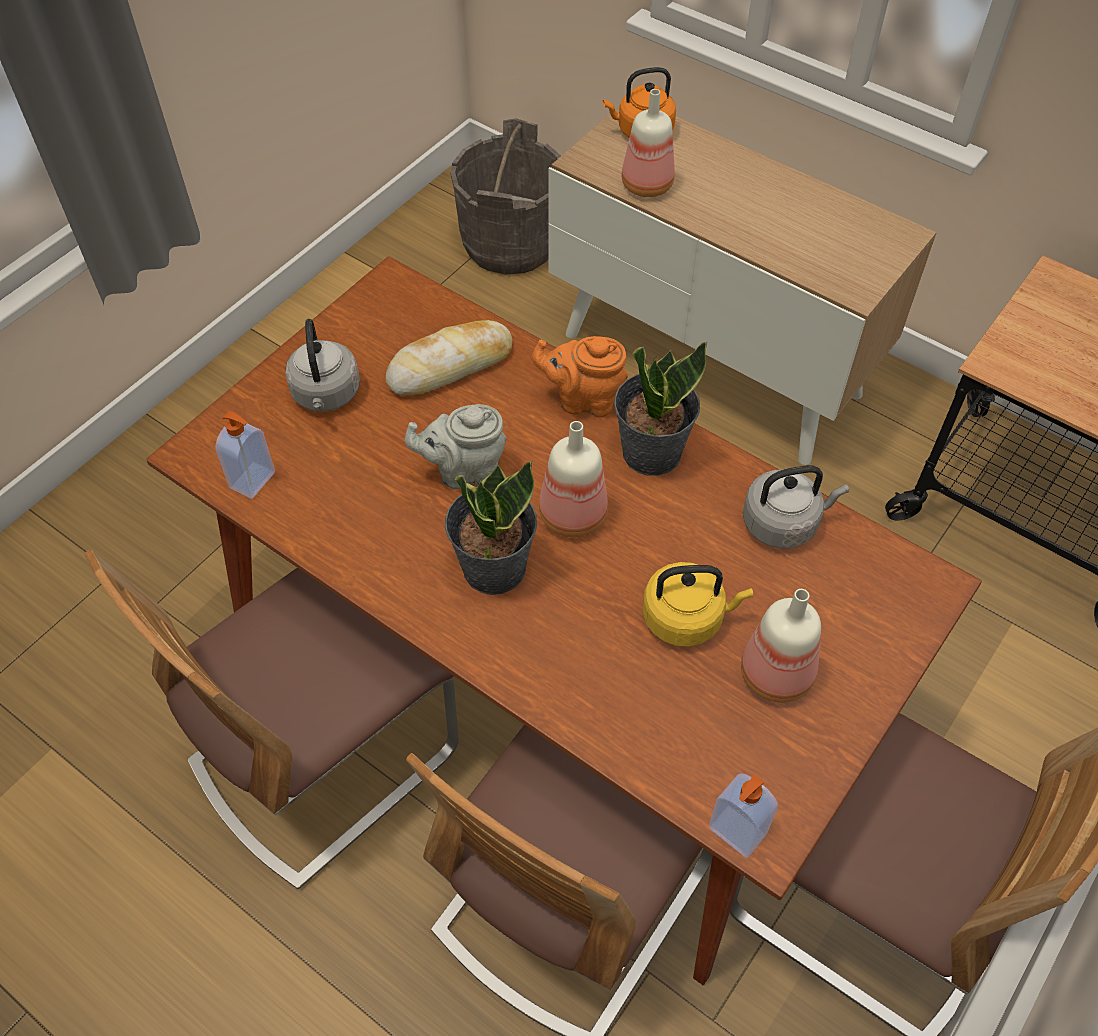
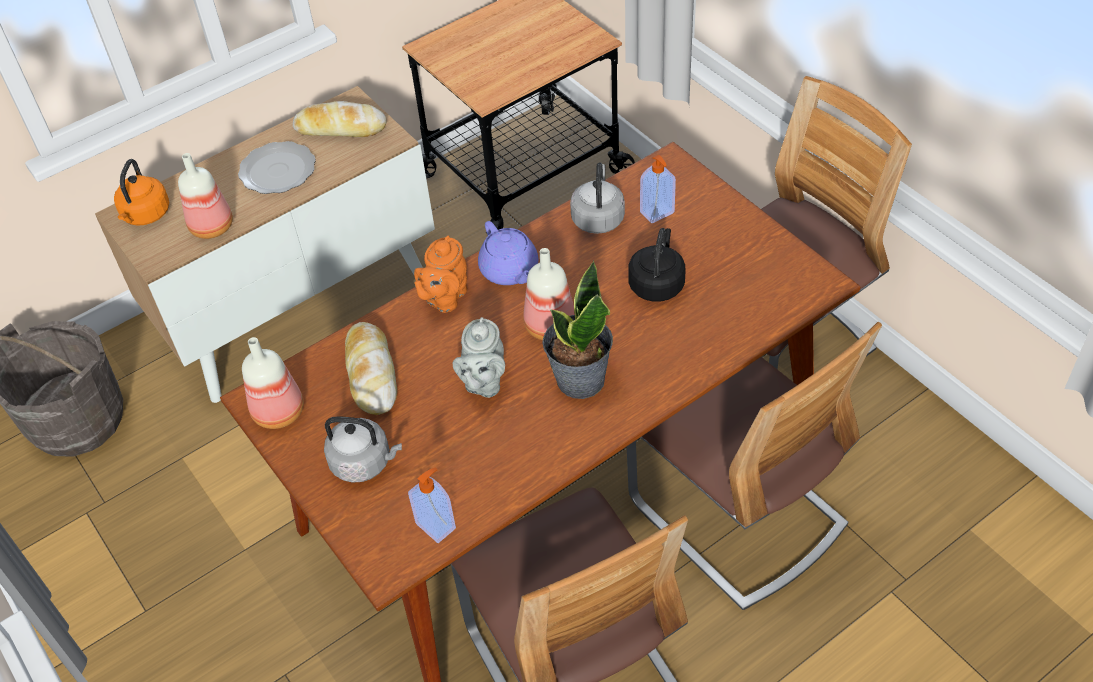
camera: 70 degrees left, 5 degrees down
(651, 451) = (510, 271): potted plant -> purple teapot
(687, 618) = (657, 283): yellow kettle -> black kettle
(736, 832) = (816, 296): soap dispenser -> soap dispenser (657, 213)
(757, 209) = (279, 170): none -> plate
(777, 672) = (711, 250): bottle -> bottle (277, 411)
(852, 239) = (340, 128): none -> bread

